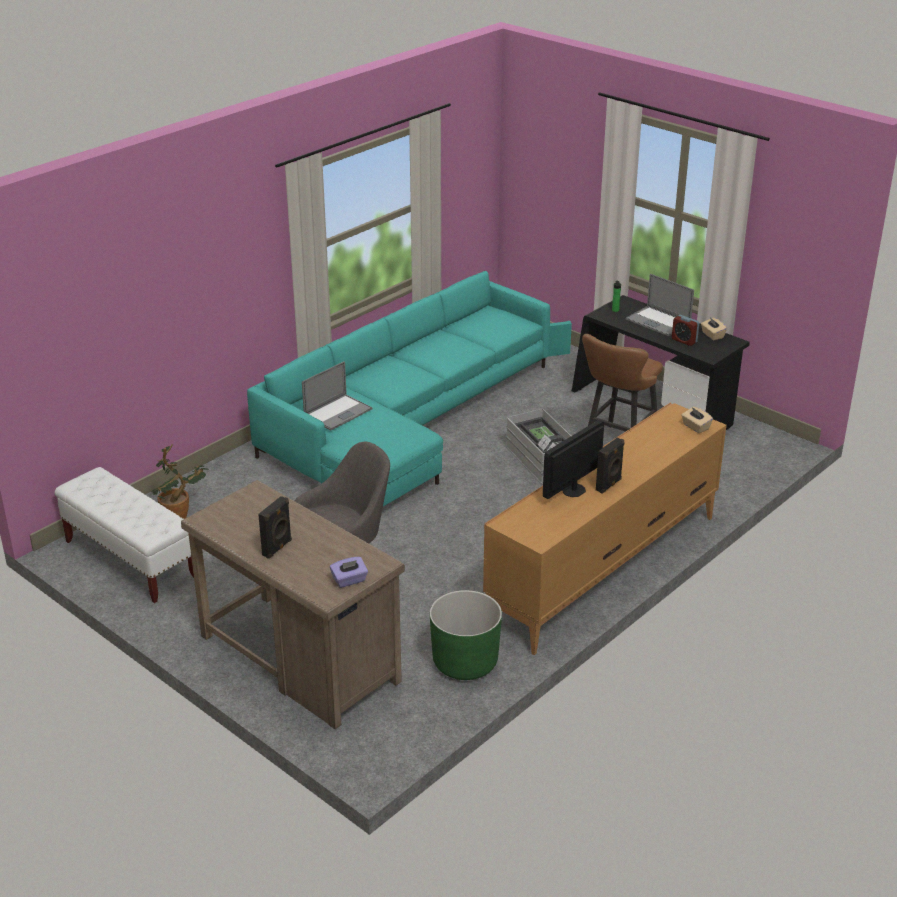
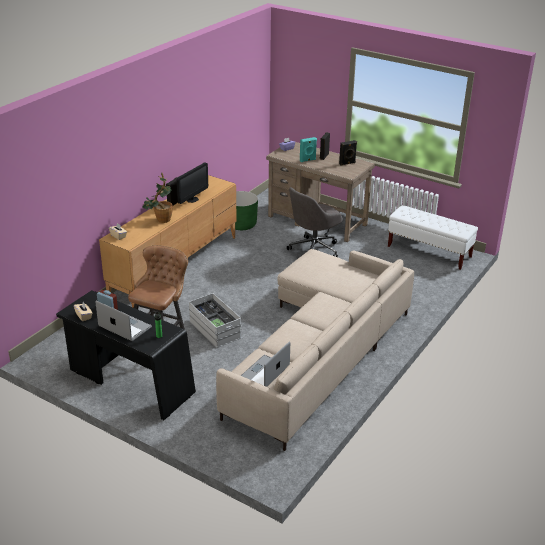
camera: 170 degrees right, 0 degrees up
(181, 517) = (422, 275): potted plant -> potted plant (160, 221)
(239, 522) = (347, 163): none -> black speaker
(338, 413) = (350, 277): laptop -> laptop (264, 372)
(405, 422) = (319, 351): turquoise sofa -> beige sofa
(557, 353) = (210, 439): turquoise speaker -> turquoise speaker (308, 160)

